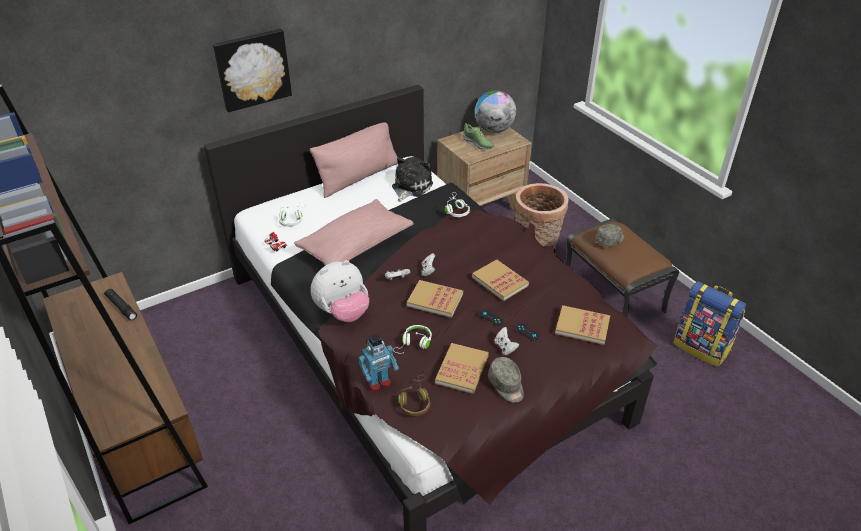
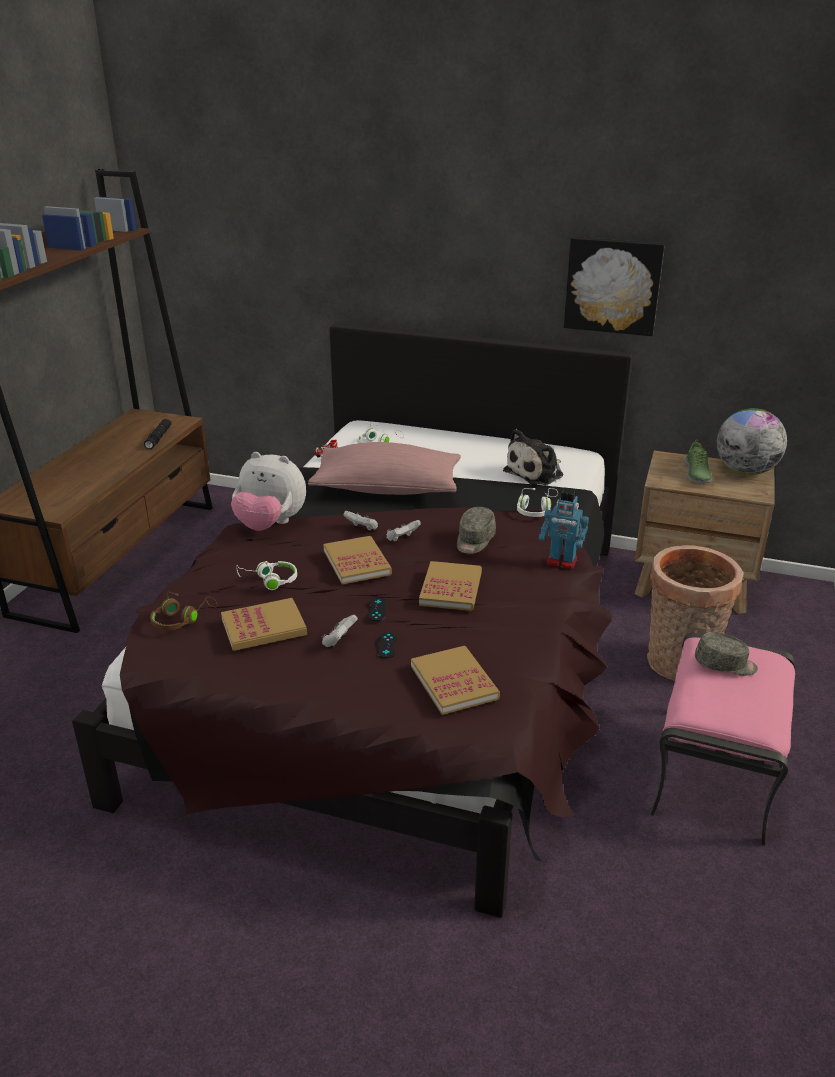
camera: 50 degrees right, 10 degrees down
(252, 69) = (407, 252): picture -> picture (613, 285)
(359, 177) = (502, 442): pink pillow -> none
(378, 382) = (186, 587): toy robot -> toy robot (561, 562)
(410, 187) = (536, 473): plush toy -> plush toy turned 150 degrees clockwise
(506, 385) = (274, 669): grey cap -> grey cap (474, 540)
(611, 295) = (713, 770): brown ottoman -> pink ottoman
(702, 347) = (751, 923): backpack -> none

